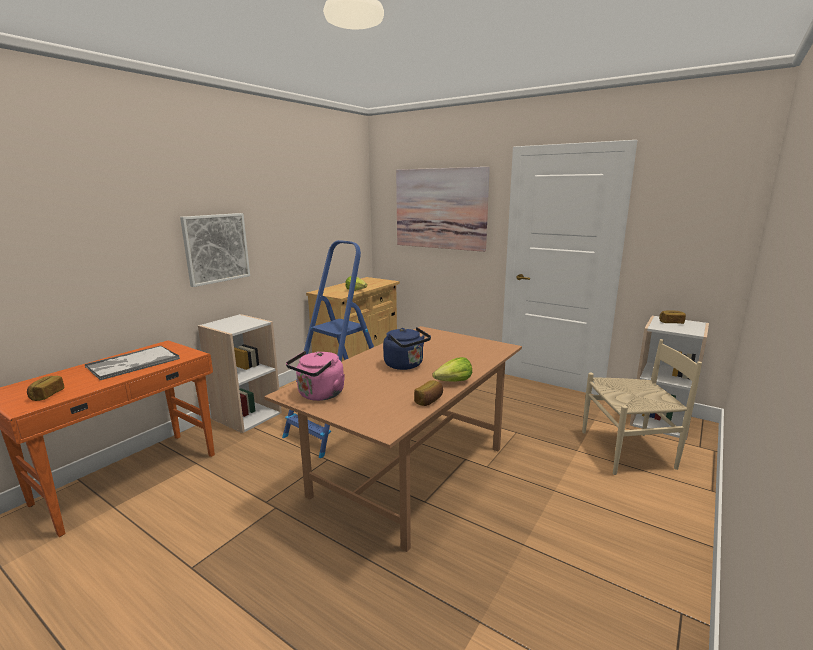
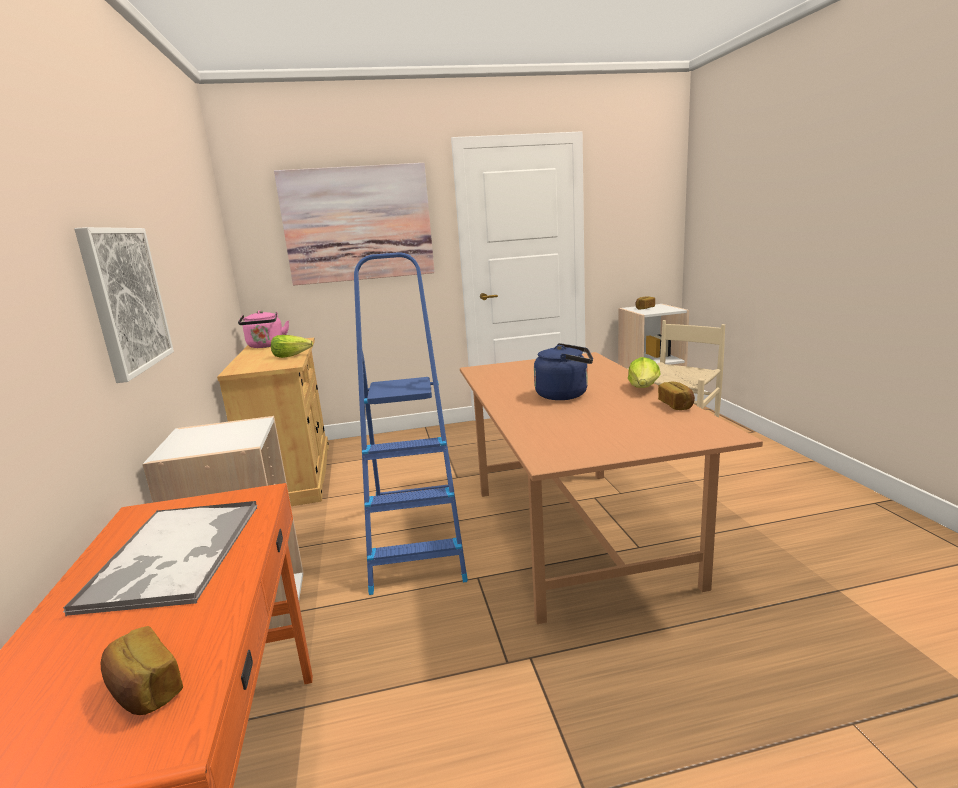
camera: 45 degrees left, 0 degrees up
(319, 395) = (583, 445): pink kettle -> pink kettle (266, 346)

